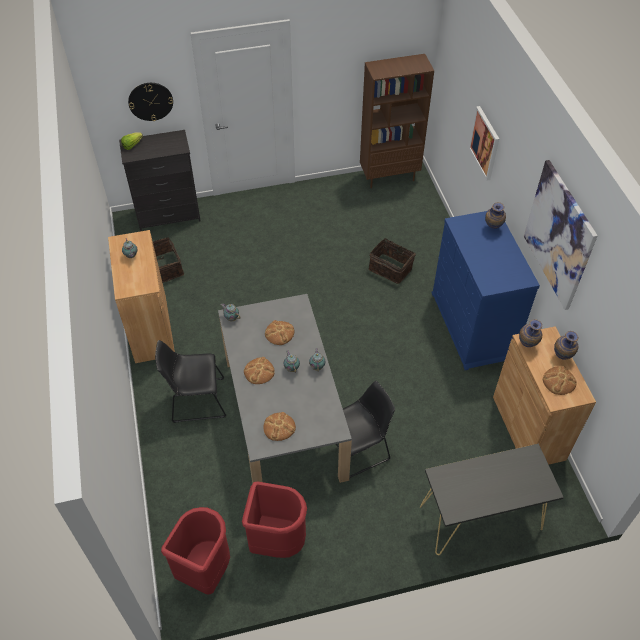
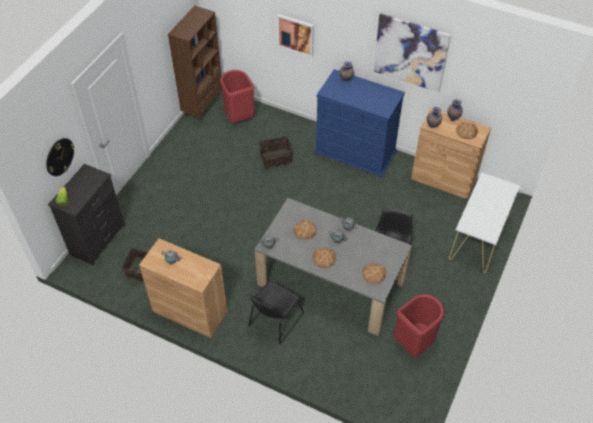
camera: 50 degrees left, 0 degrees up
(205, 570) = (402, 392): red trash can -> red trash can (238, 117)
(480, 517) = (478, 239): black console table -> white console table

